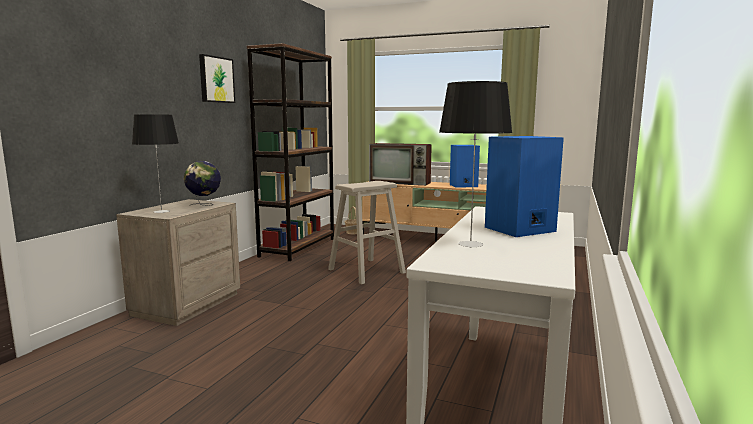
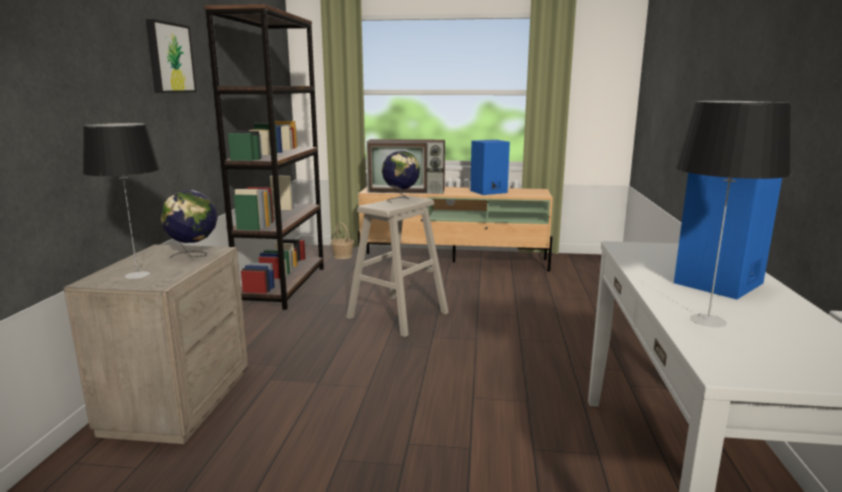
camera: 15 degrees left, 5 degrees up
(372, 182) = (401, 199): none -> globe

